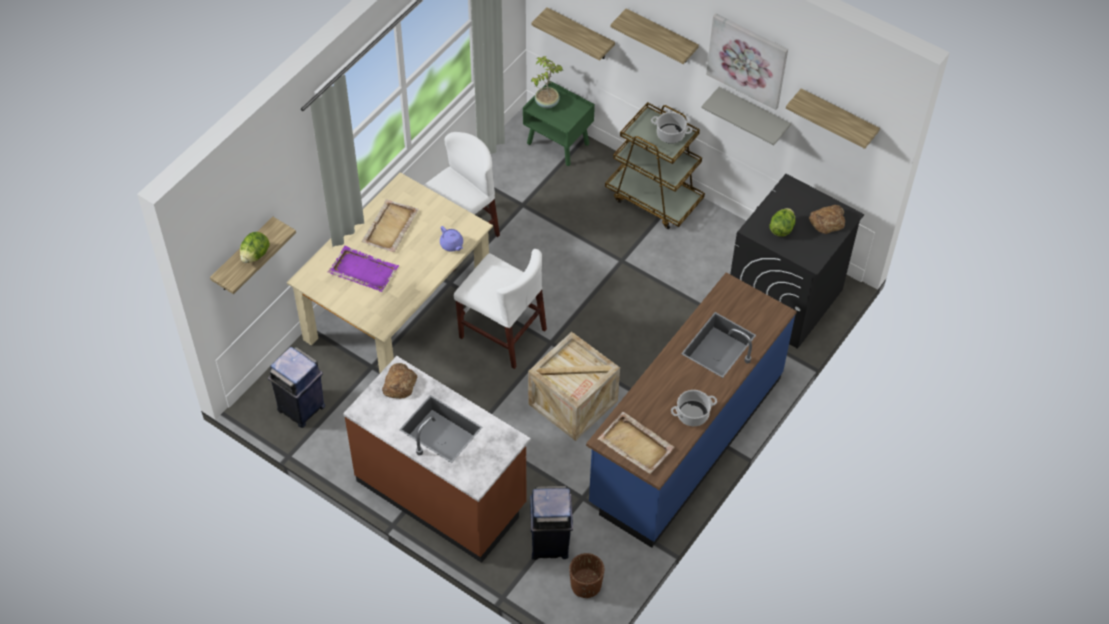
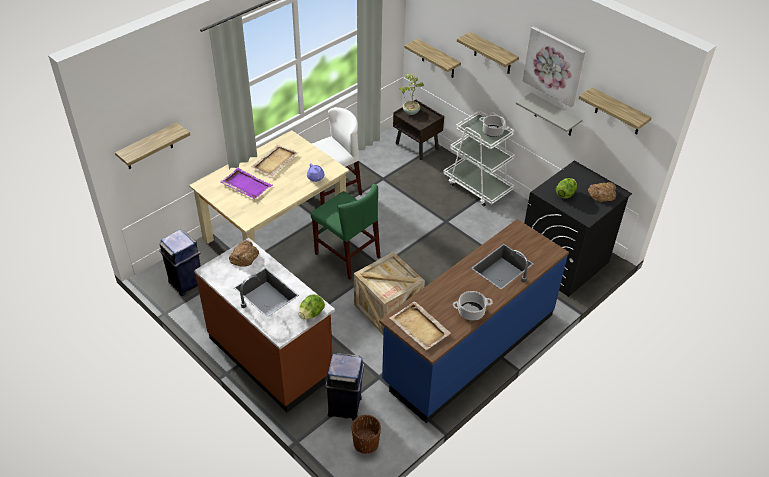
camera: 10 degrees right, 10 degrees down
(255, 255) = (154, 143): lettuce -> lettuce (311, 314)
(502, 333) = (347, 255): white chair -> green chair
(558, 144) = (417, 146): green nightstand -> brown nightstand
(654, 198) = (477, 186): brown cart -> white cart

